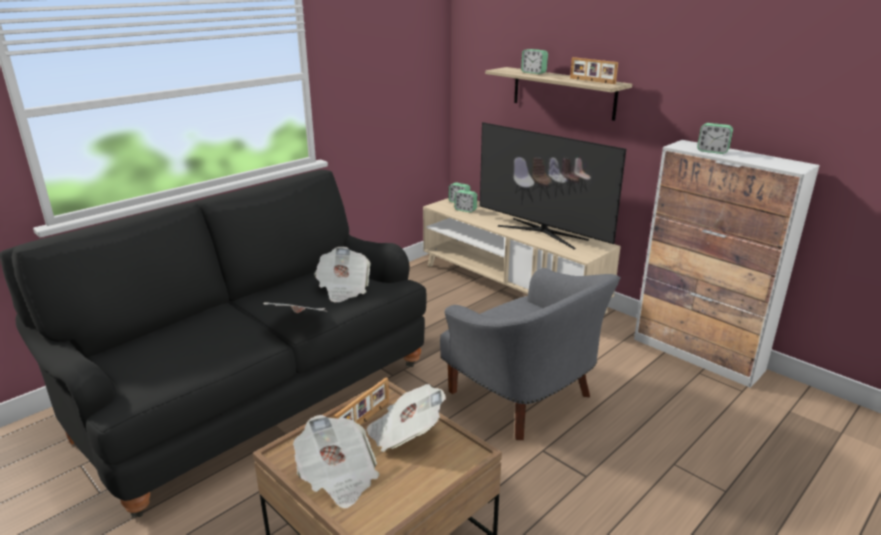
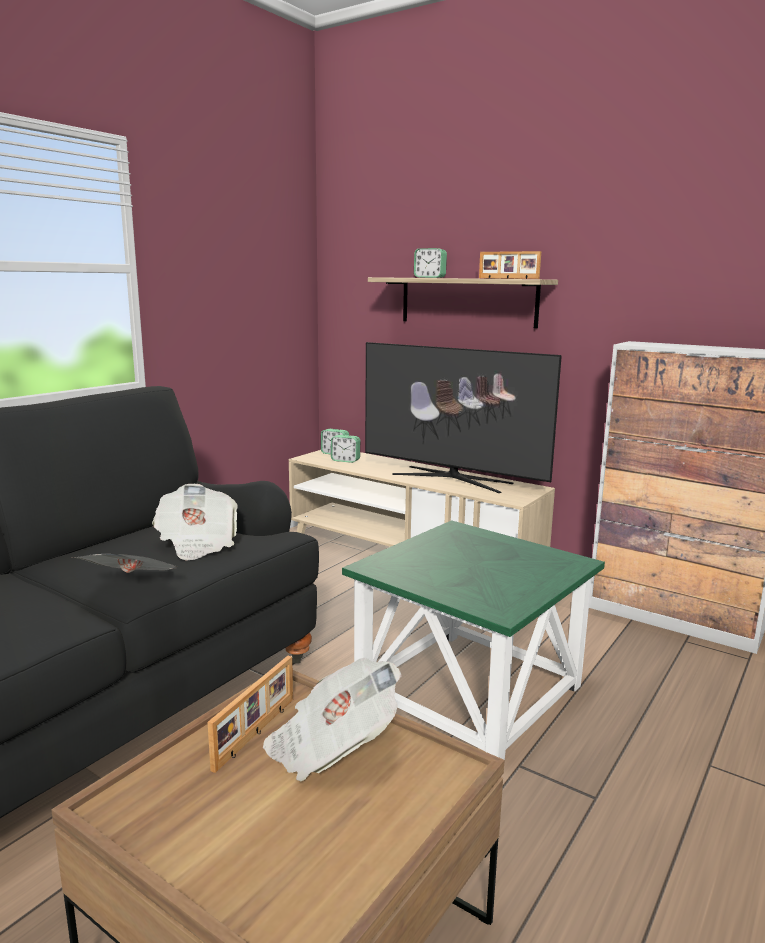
camera: 10 degrees left, 10 degrees down
(338, 477) = (224, 838): newspaper -> none
(524, 398) = (469, 693): grey armchair -> green side table
(712, 151) = (676, 346): alarm clock -> none

